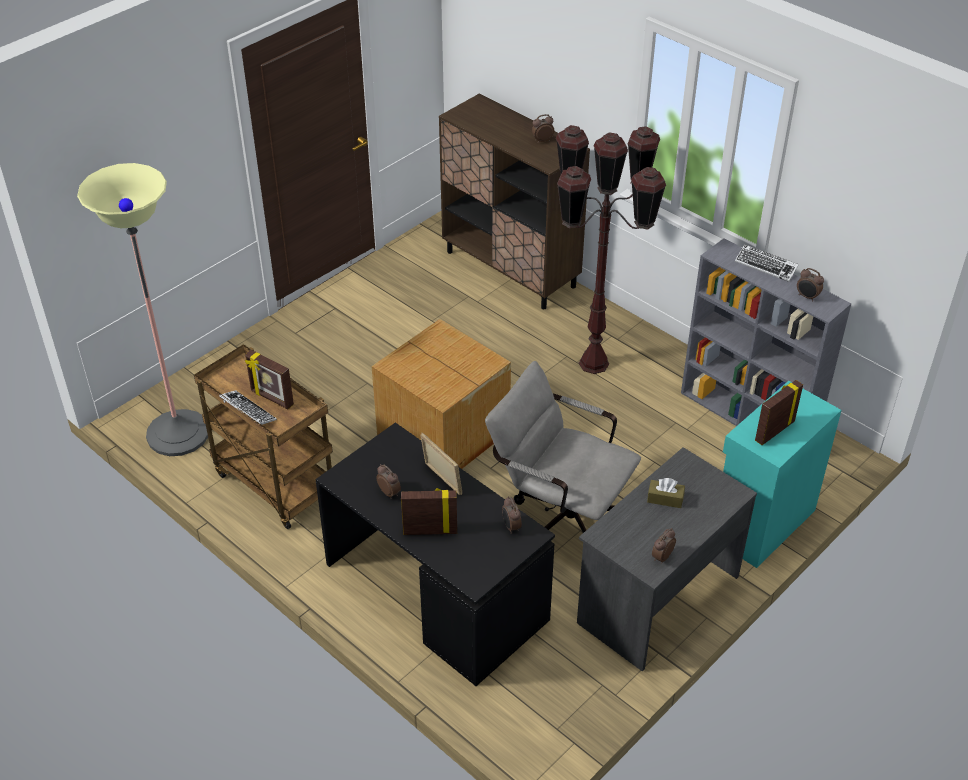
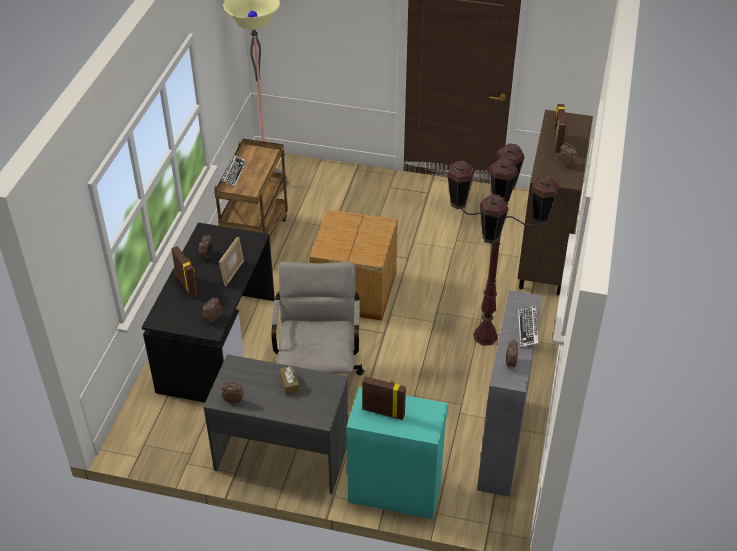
camera: 60 degrees right, 0 degrees up
(271, 398) = (251, 177): picture frame -> picture frame (557, 143)

